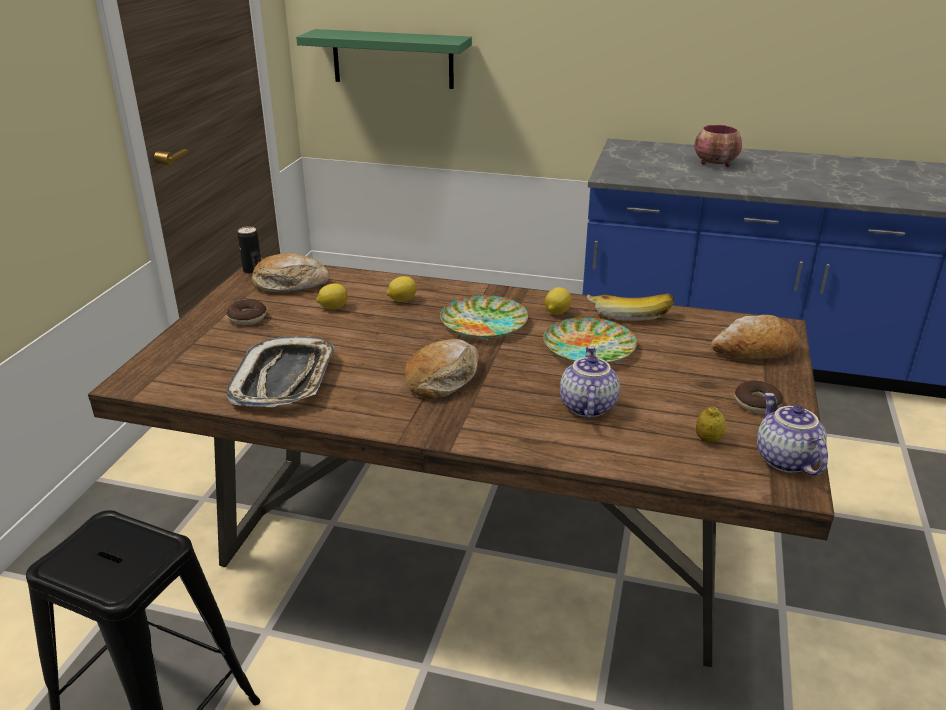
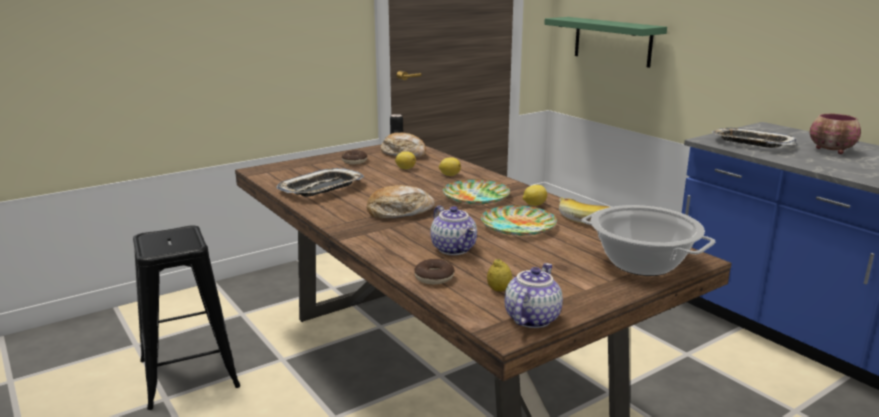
camera: 40 degrees right, 10 degrees down
(586, 406) = (455, 249): teapot -> teapot turned 105 degrees clockwise
(647, 170) = (752, 143): none -> tray
(754, 351) = (641, 263): bread -> cooking pot
(757, 403) = (577, 287): donut -> donut (434, 278)

